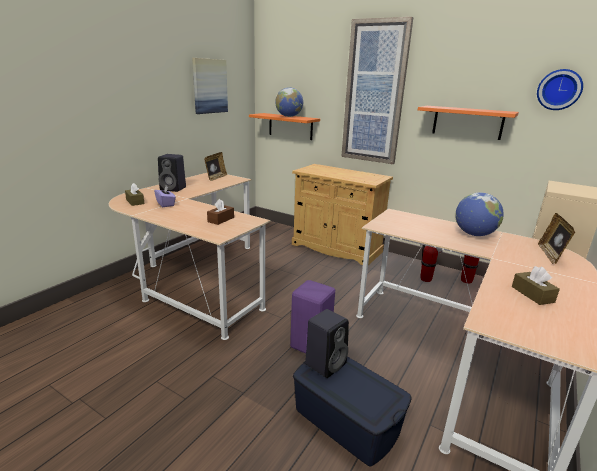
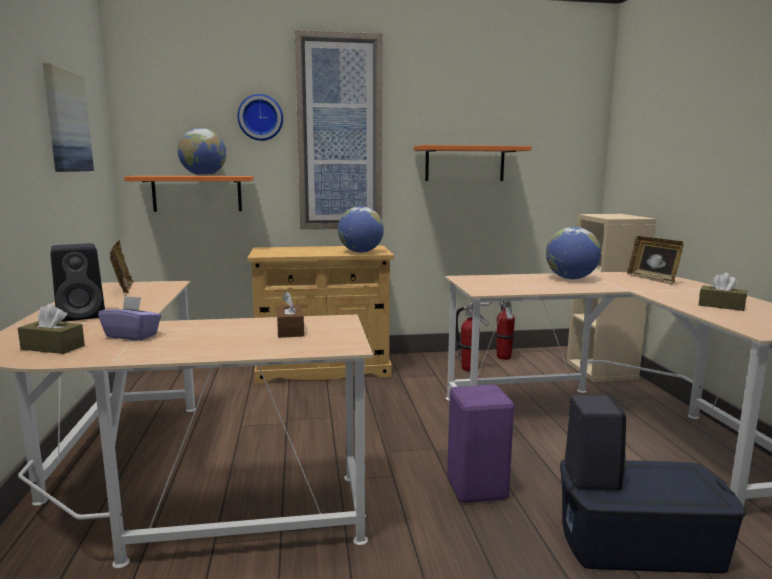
camera: 40 degrees left, 10 degrees down
(361, 179) = (360, 252): none -> globe
(559, 90) = (549, 122): wall clock -> wall clock (260, 117)

